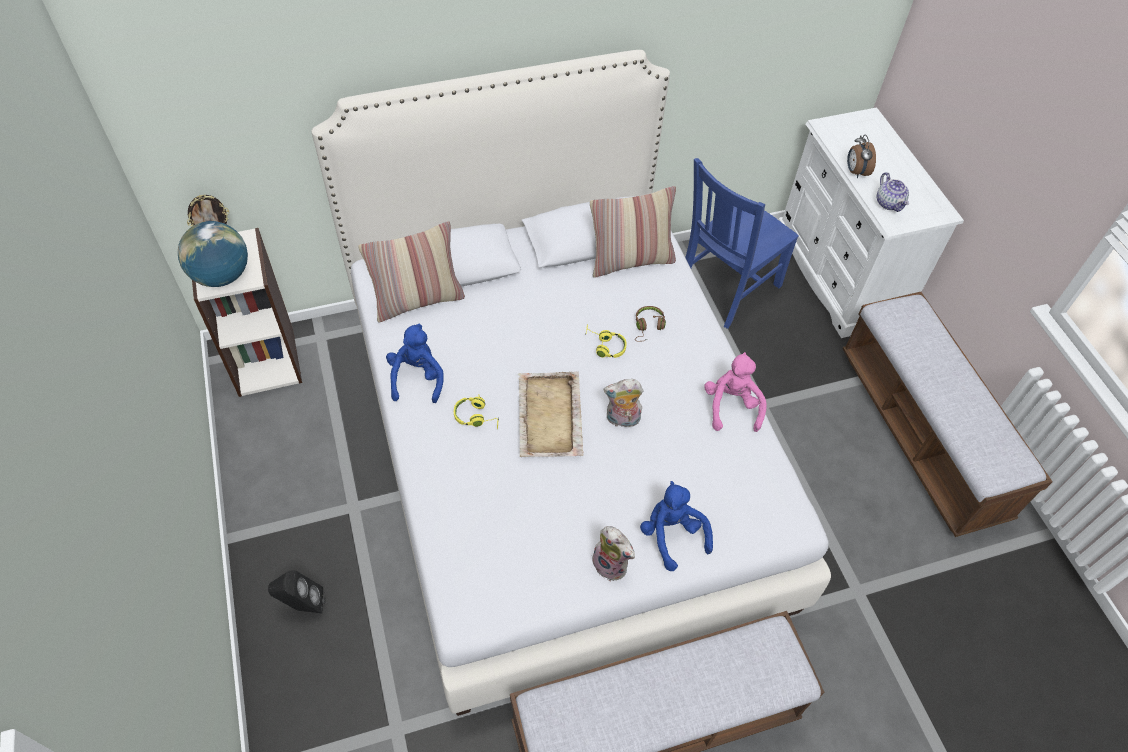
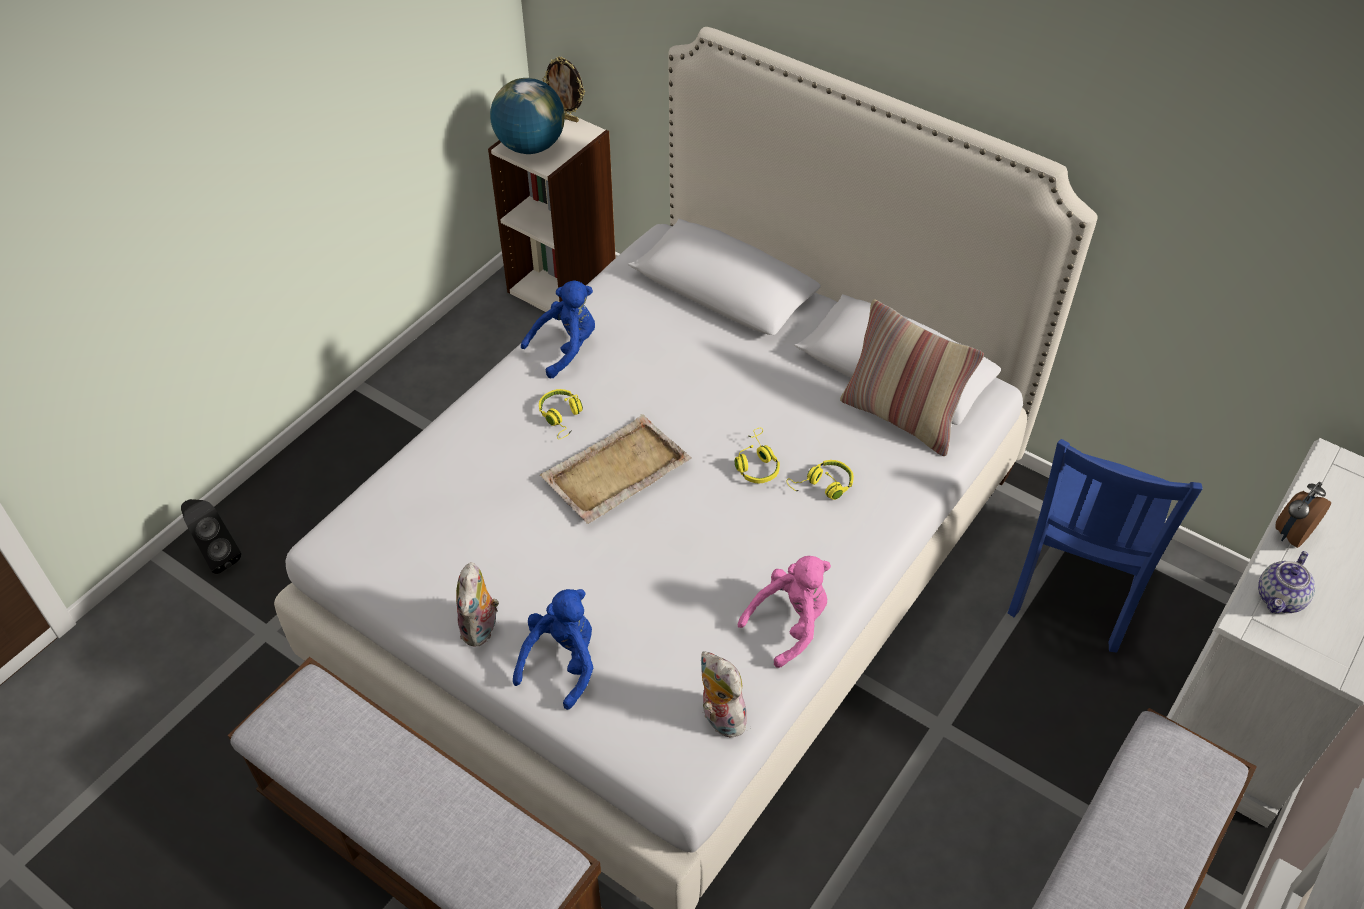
camera: 55 degrees right, 5 degrees down
(303, 606) = (335, 482): black speaker -> black speaker (217, 556)
(418, 300) = (659, 291): pillow -> none
(622, 420) = (671, 535): plush toy -> plush toy (719, 717)
(648, 327) = (823, 486): brown headphones -> yellow headphones
(725, 289) = (1075, 587): blue chair -> blue chair turned 75 degrees counterclockwise

